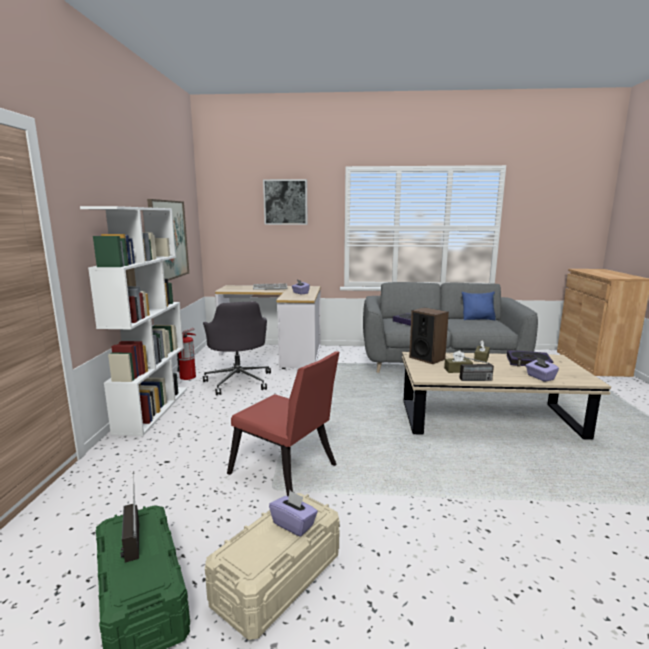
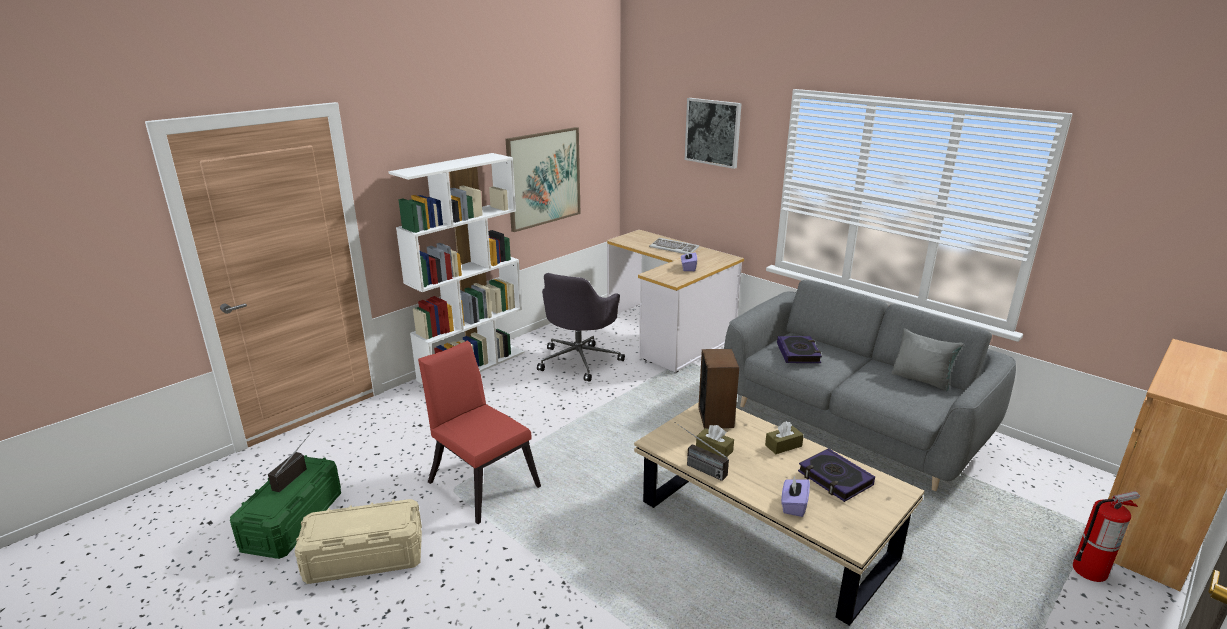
camera: 40 degrees right, 10 degrees up
(188, 377) = (543, 337): fire extinguisher -> fire extinguisher (1090, 570)
(287, 473) = (481, 481): red chair -> red chair turned 150 degrees clockwise
(294, 524) = (374, 522): purple tissue box -> none
(478, 319) = (921, 379): blue pillow -> grey pillow

